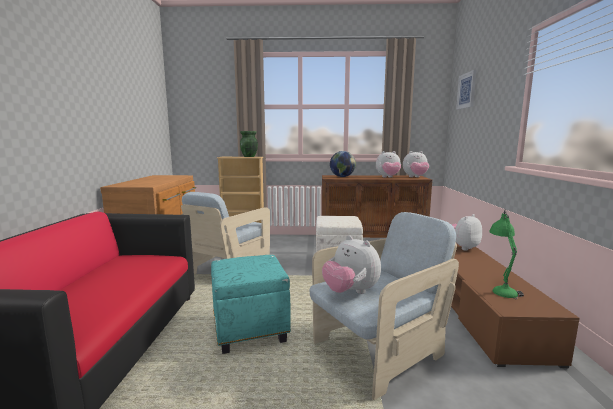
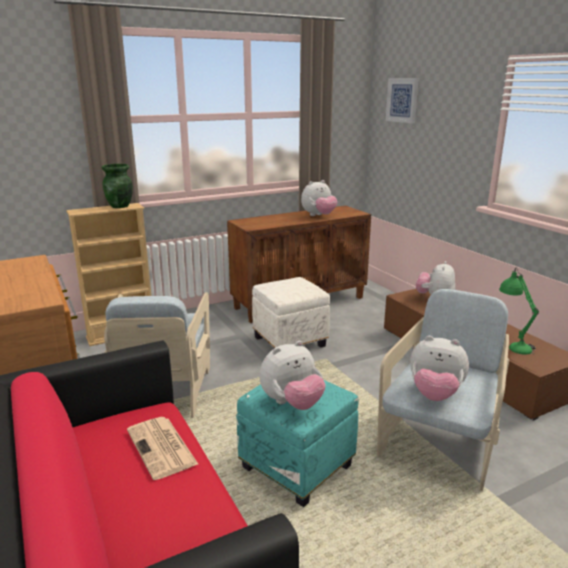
camera: 30 degrees left, 10 degrees up
(137, 272) = (162, 448): none -> newspaper
(342, 176) = (262, 221): globe -> none
(415, 177) = (347, 211): plush toy -> plush toy (292, 403)

